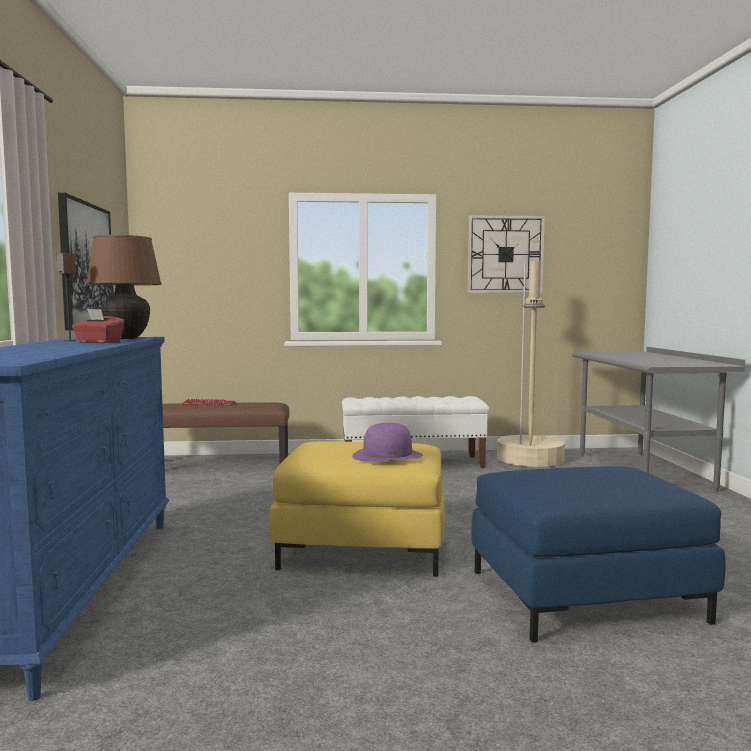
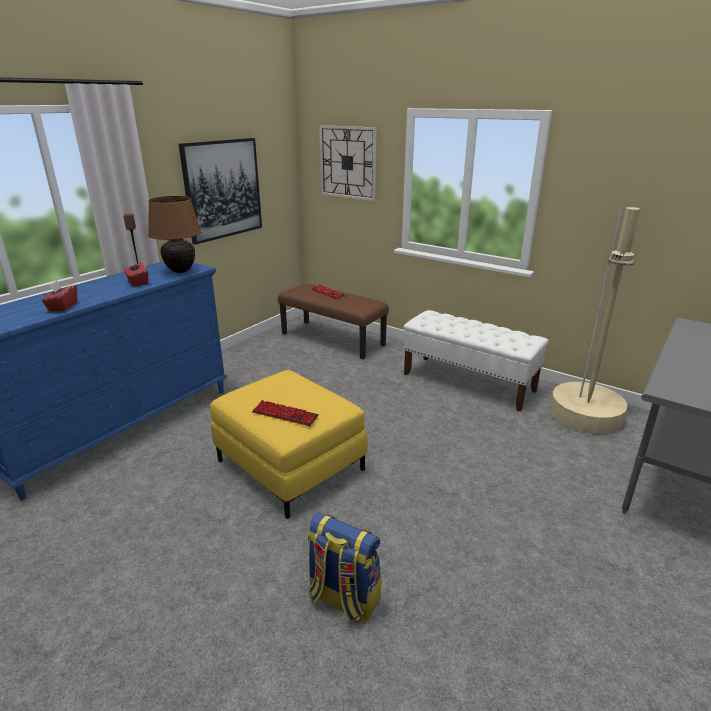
camera: 40 degrees right, 20 degrees up
(61, 350) = (62, 307): none -> red tissue box
(387, 455) = (285, 414): purple hat -> keyboard
(505, 254) = (624, 186): wall clock -> wall clock (348, 162)
(584, 596) = (343, 599): blue ottoman -> backpack

